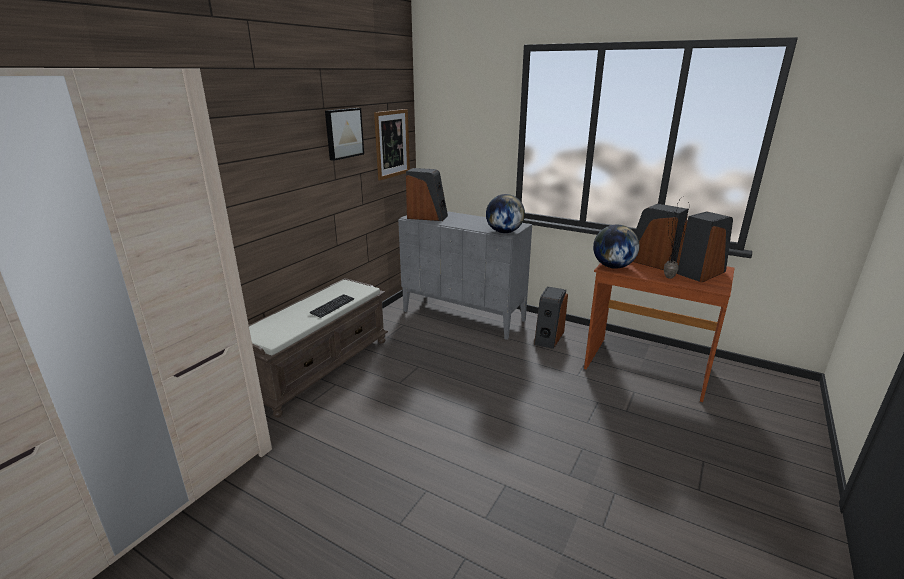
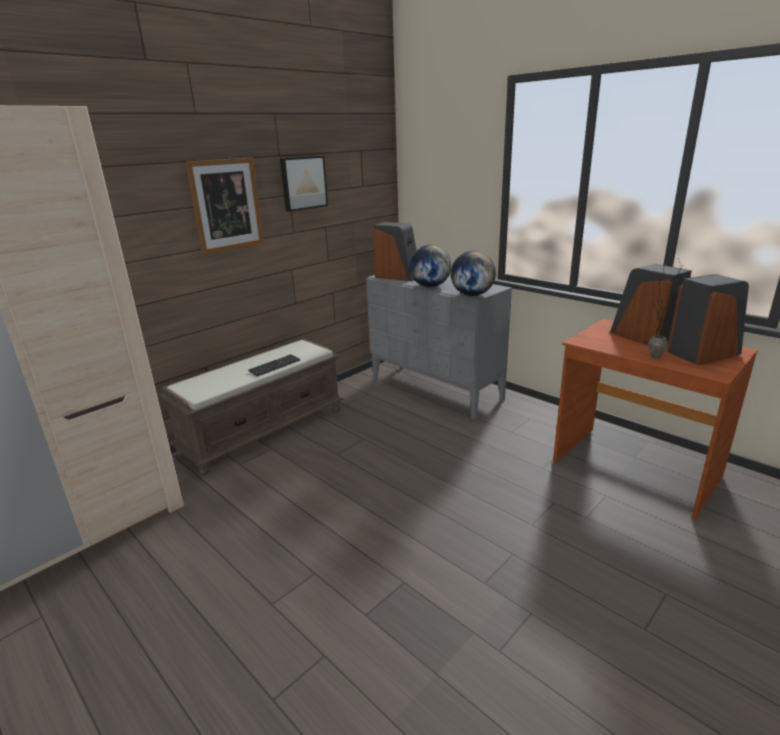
camera: 15 degrees right, 0 degrees up
(392, 144) = (366, 196): picture -> picture (226, 205)
(548, 337) = (524, 421): speaker -> none
(612, 267) = (588, 340): globe -> globe (430, 286)

